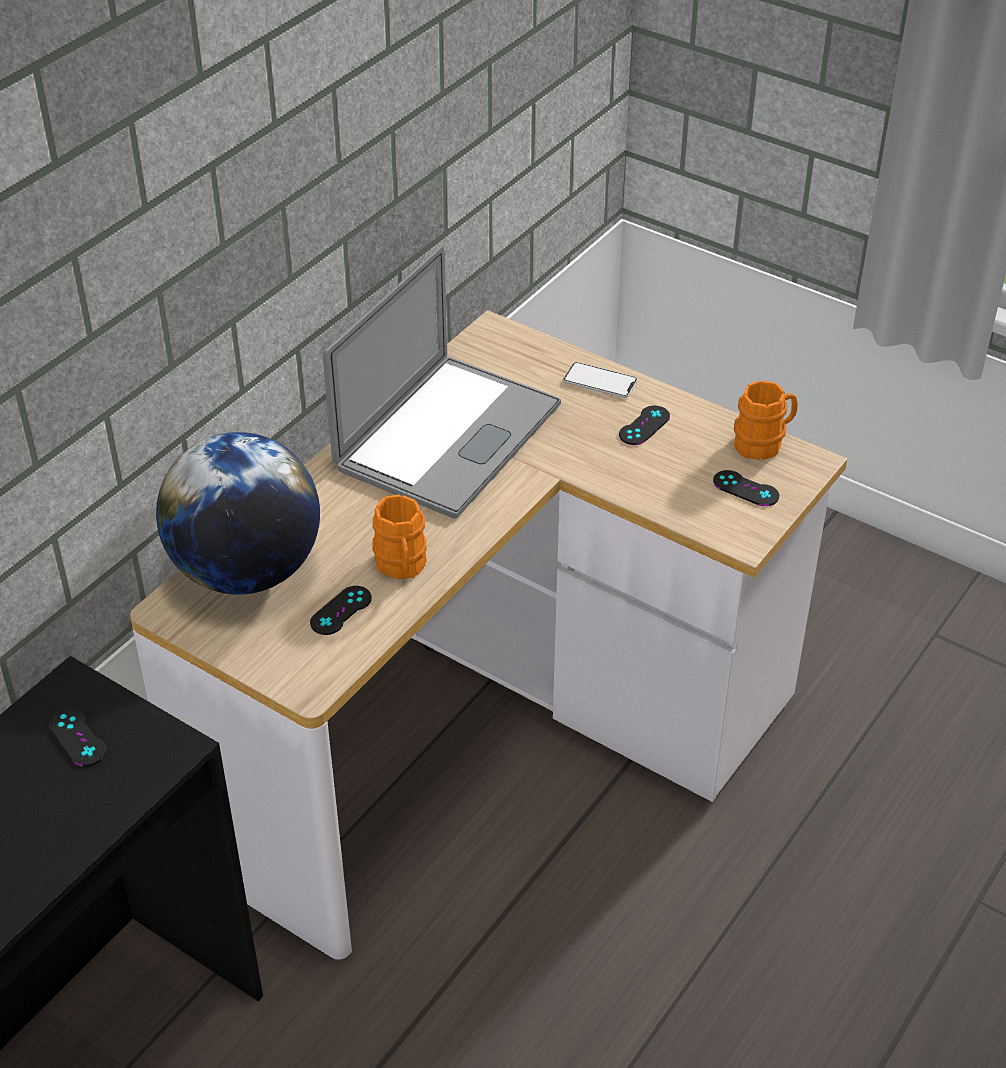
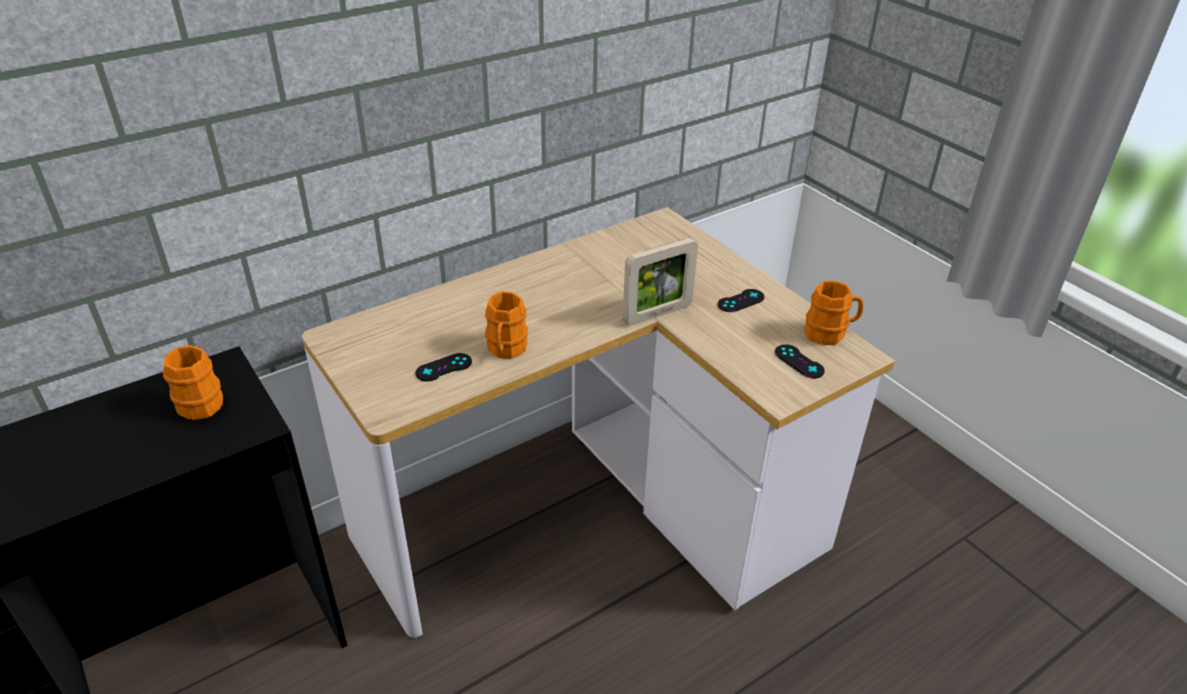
camera: 20 degrees right, 5 degrees down
(77, 738) = (201, 400): black game controller -> orange mug
(247, 571) = (398, 326): globe -> none
(448, 436) = (592, 275): laptop -> none
(555, 469) = (657, 314): none -> picture frame
(600, 381) = (723, 266): phone -> none

